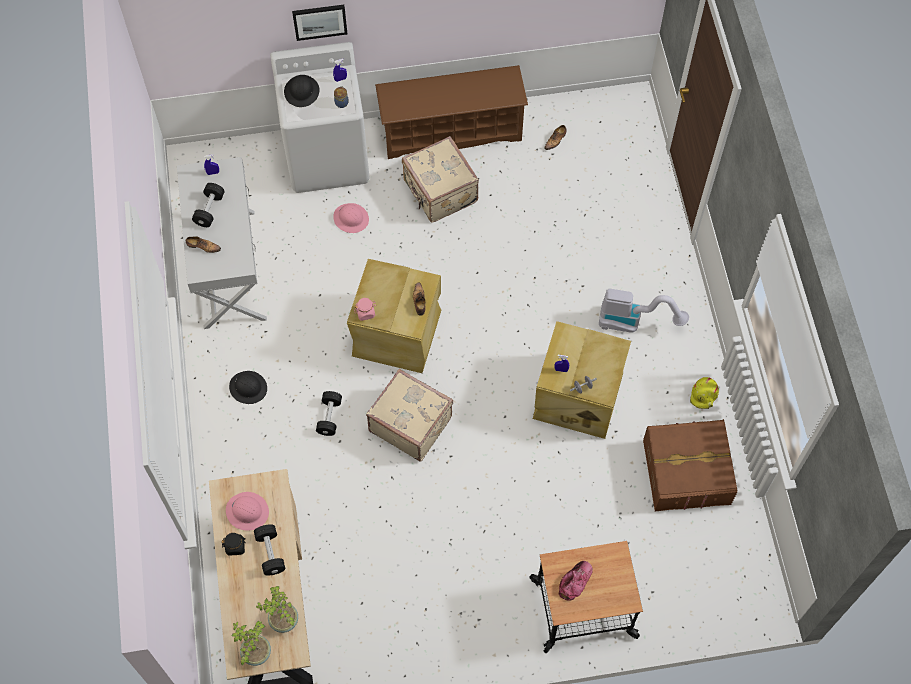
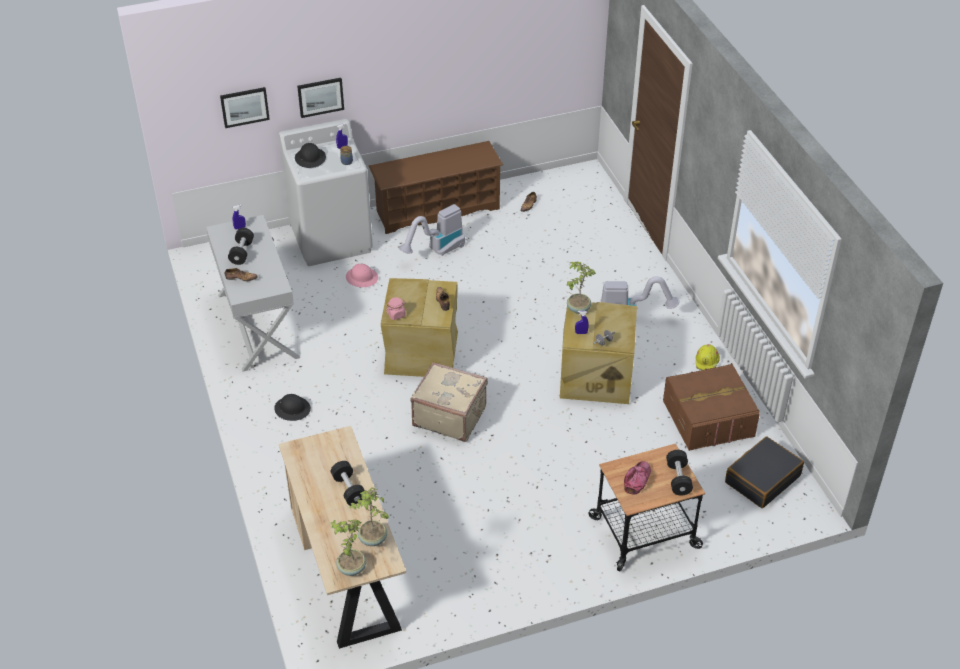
camera: 10 degrees left, 20 degrees down
(230, 28) = (244, 107): none -> picture
(235, 546) = (314, 489): black jar -> none
(247, 511) = (320, 461): pink hard hat -> none
(329, 417) = (373, 421): black dumbbell -> black dumbbell (678, 479)
(439, 192) = (436, 251): beige suitcase -> vacuum cleaner
(564, 335) = (577, 309): none -> potted plant
(724, 561) = (762, 479): none -> black suitcase

